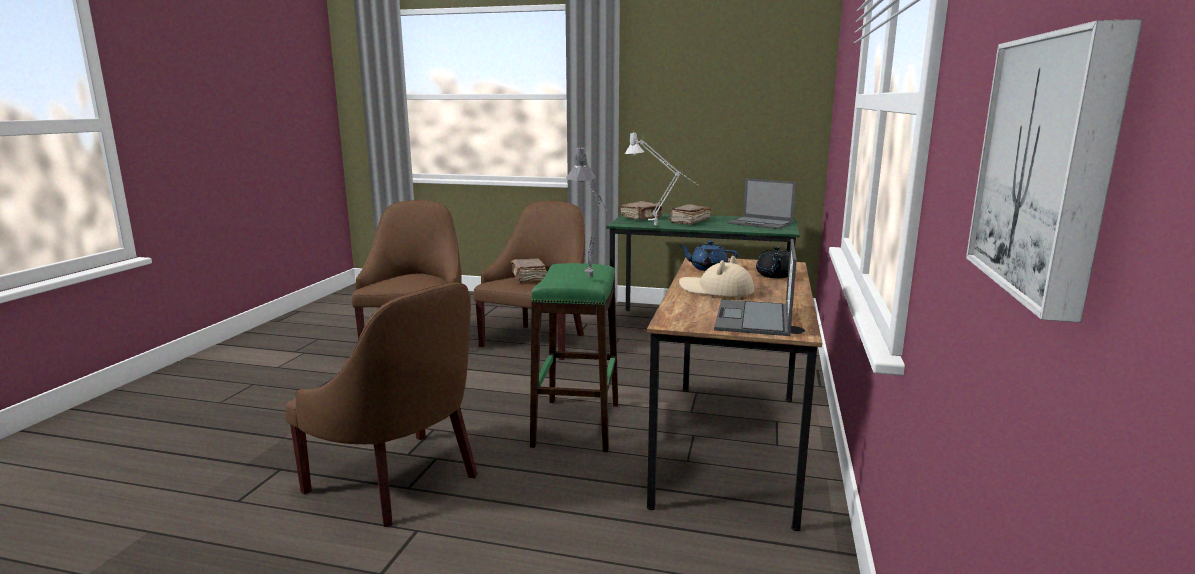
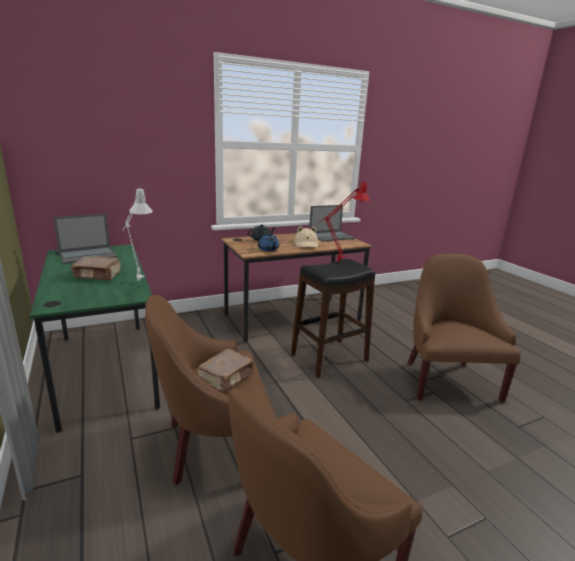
camera: 130 degrees left, 5 degrees up
(576, 424) = (329, 358): green stool -> black stool
(592, 277) = (335, 262): grey table lamp -> red table lamp
(641, 218) = (88, 295): brown book -> none
(761, 223) = (89, 255): laptop -> laptop turned 60 degrees clockwise
(1051, 166) = (425, 158): picture -> none

